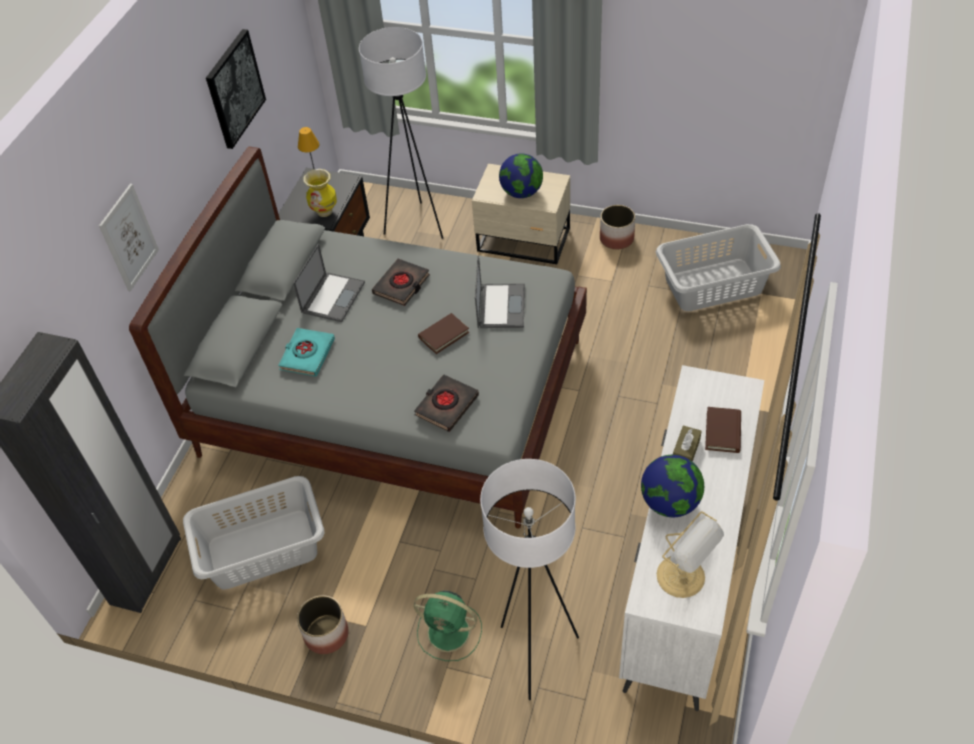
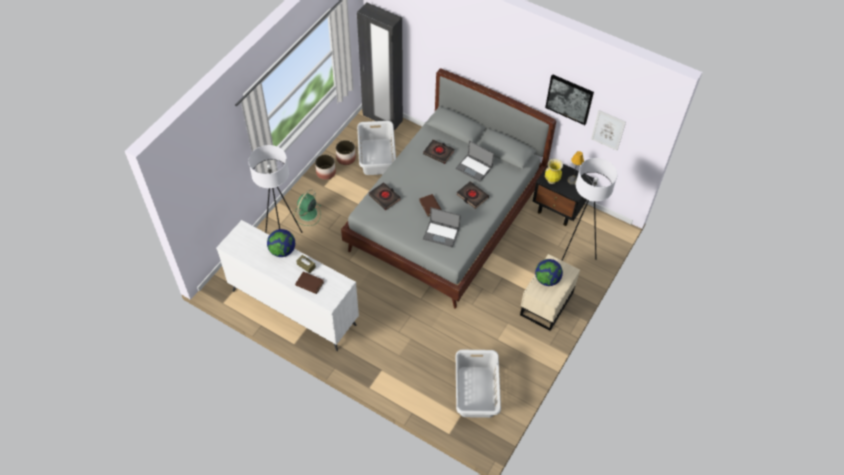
camera: 100 degrees right, 5 degrees up
(129, 238) = (466, 54): picture -> picture (608, 130)
(307, 355) = (438, 153): turquoise book -> black book
(616, 239) = (532, 353): planter -> planter (346, 158)
(683, 577) = (246, 243): table lamp -> none

